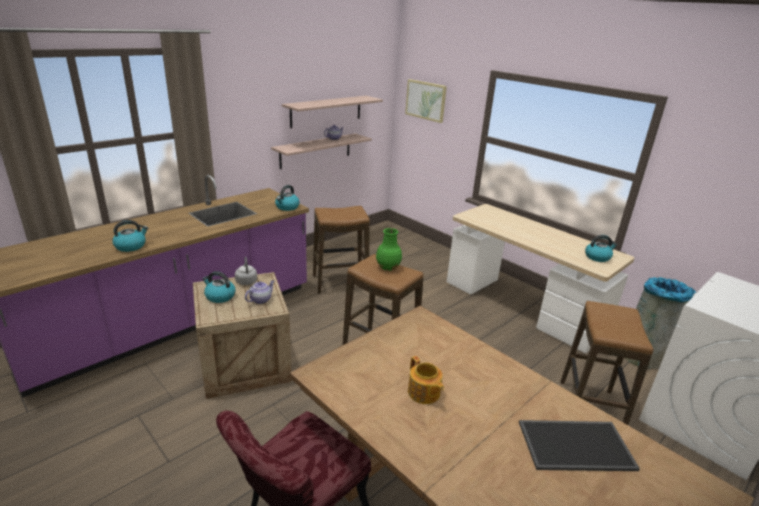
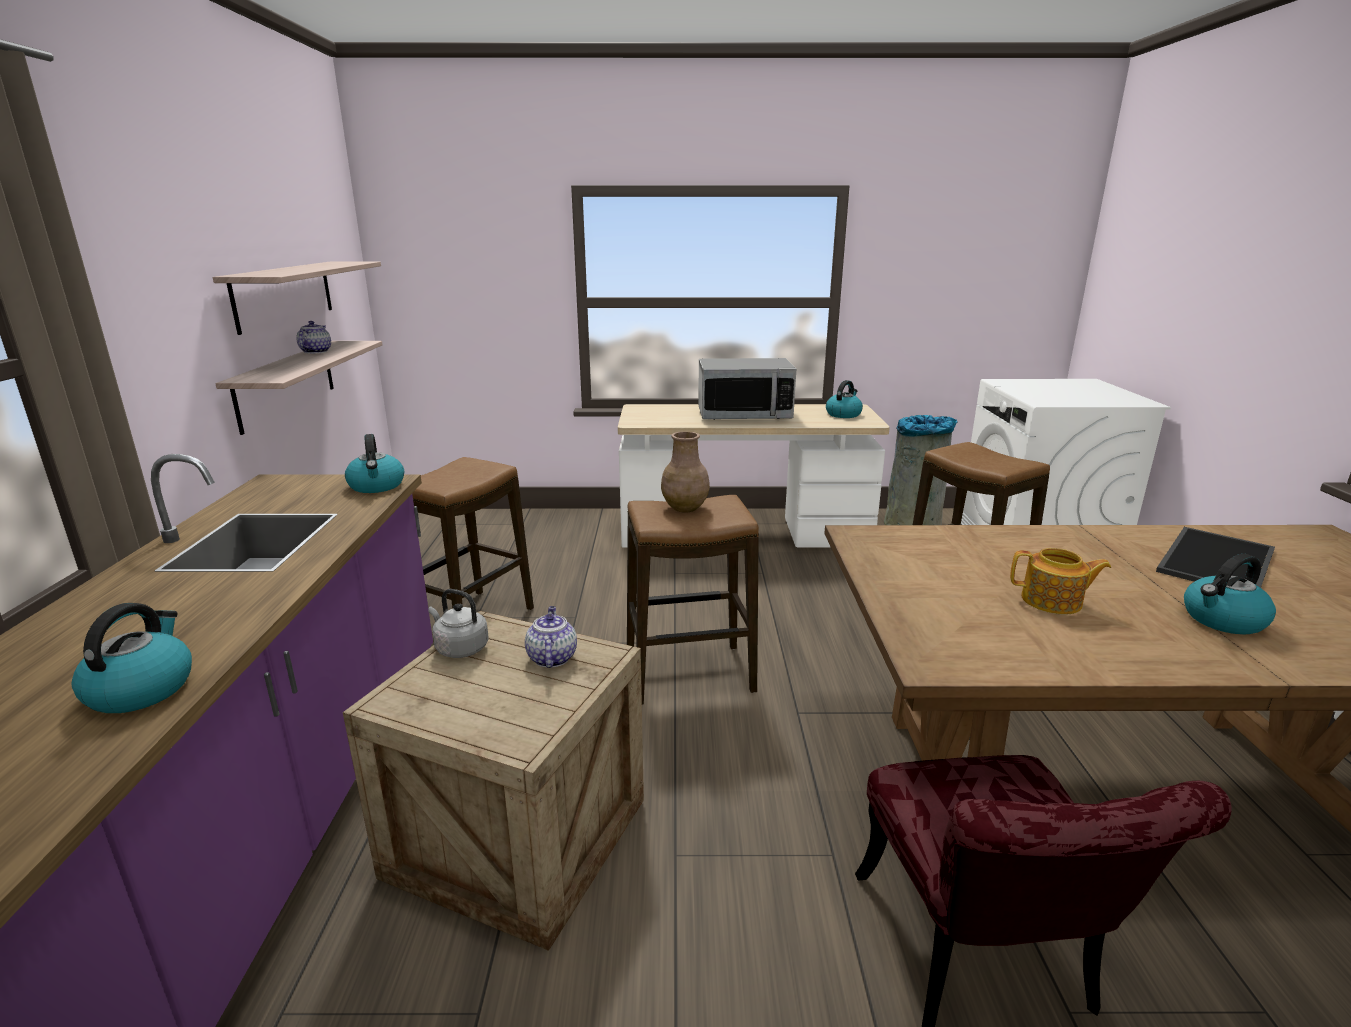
camera: 45 degrees left, 5 degrees down
(219, 296) = (462, 698): kettle -> kettle (1222, 620)
(388, 267) = (685, 508): green vase -> brown vase
(426, 100) = (442, 260): picture -> none
(534, 233) = (744, 415): none -> microwave

